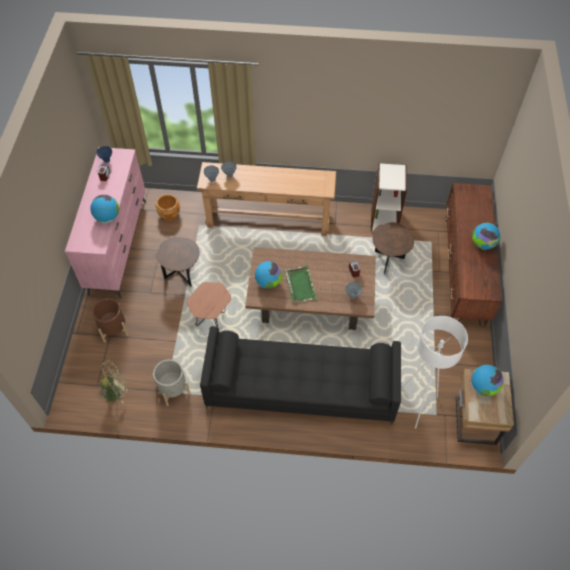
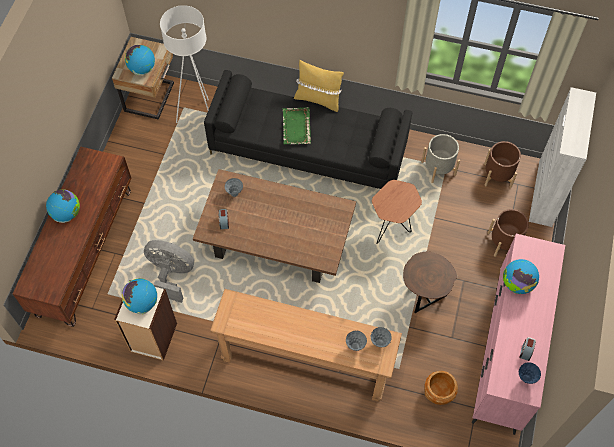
camera: 170 degrees left, 5 degrees up
(71, 380) = (545, 193): none -> white cabinet
(115, 391) = (497, 175): green fan -> brown planter
(268, 282) = (325, 224): globe -> globe (142, 302)
(298, 401) = (318, 99): none -> yellow pillow
(300, 284) = (290, 216): green tray -> green tray (296, 127)
(387, 262) = (171, 274): brown side table -> grey fan

